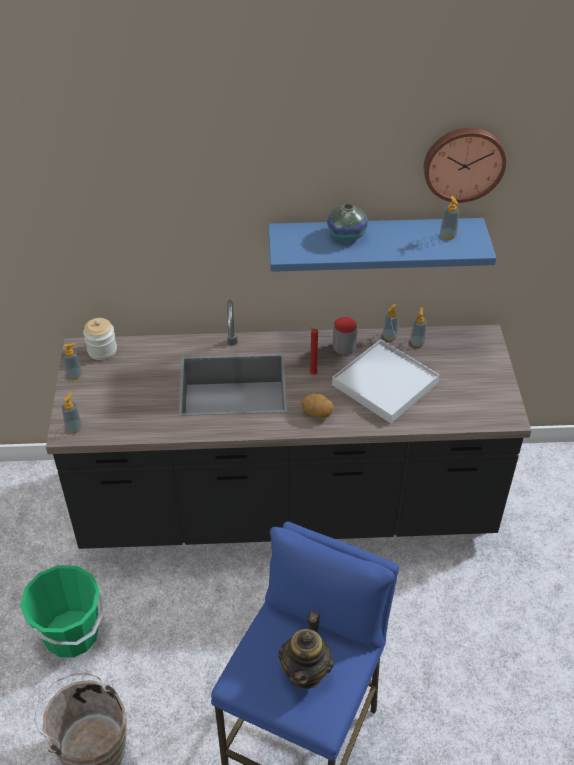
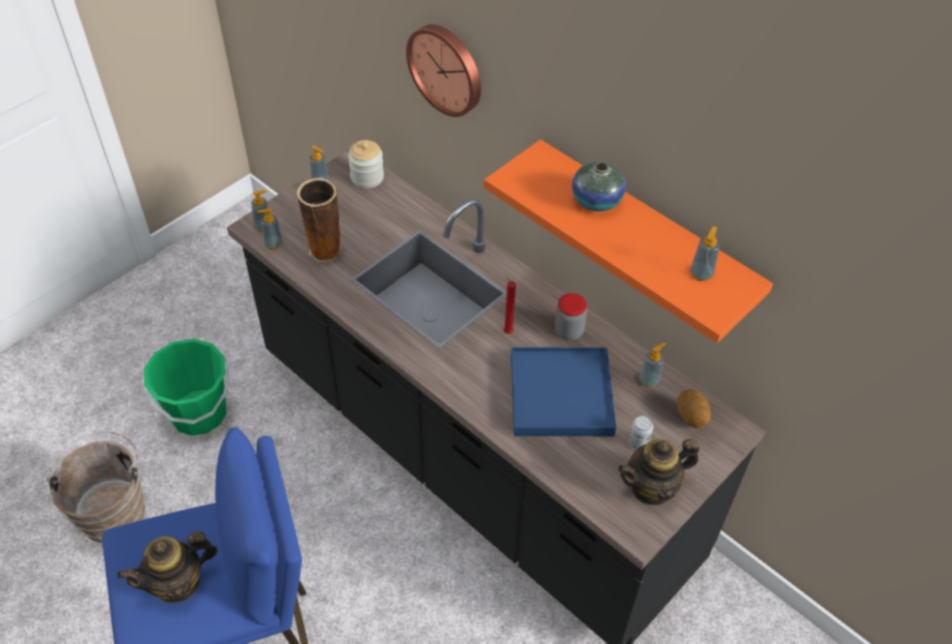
camera: 45 degrees right, 5 degrees up
(138, 412) = (325, 251): none -> vase
(317, 413) = (462, 371): potato -> potato (691, 416)
(374, 244) = (644, 234): blue shelf -> orange shelf
(384, 384) = (560, 395): white tray -> blue tray
(389, 336) = (629, 353): soap dispenser -> soap dispenser (273, 244)
(453, 377) = (638, 443): none -> can
(463, 163) = (760, 196): wall clock -> wall clock (447, 69)
(488, 392) = (652, 488): none -> teapot

